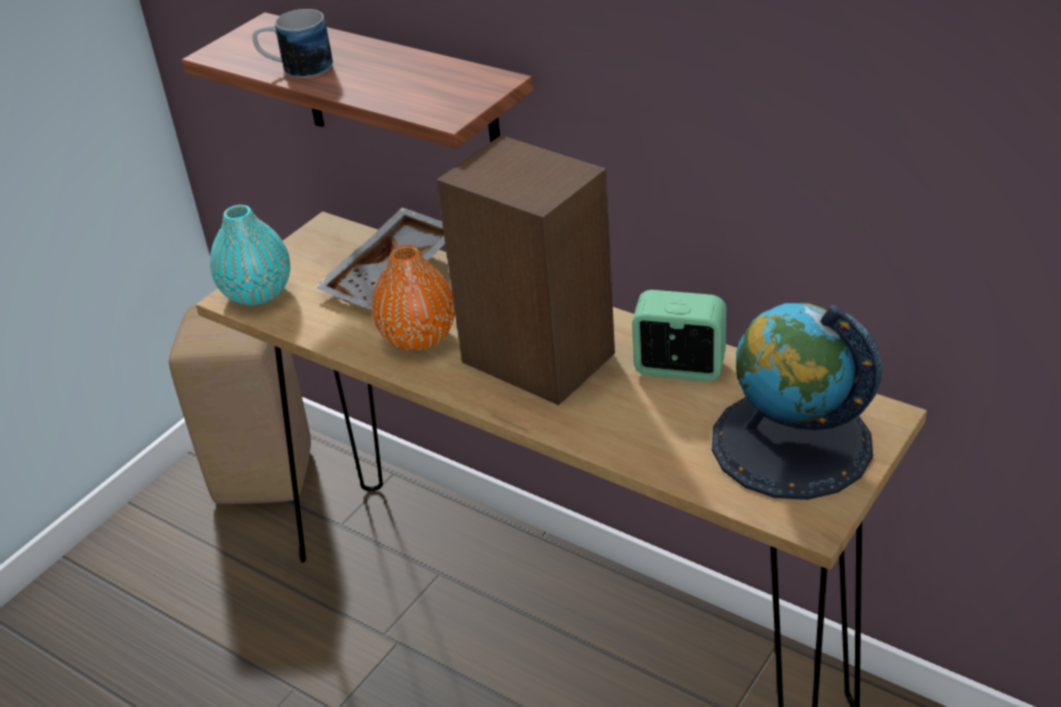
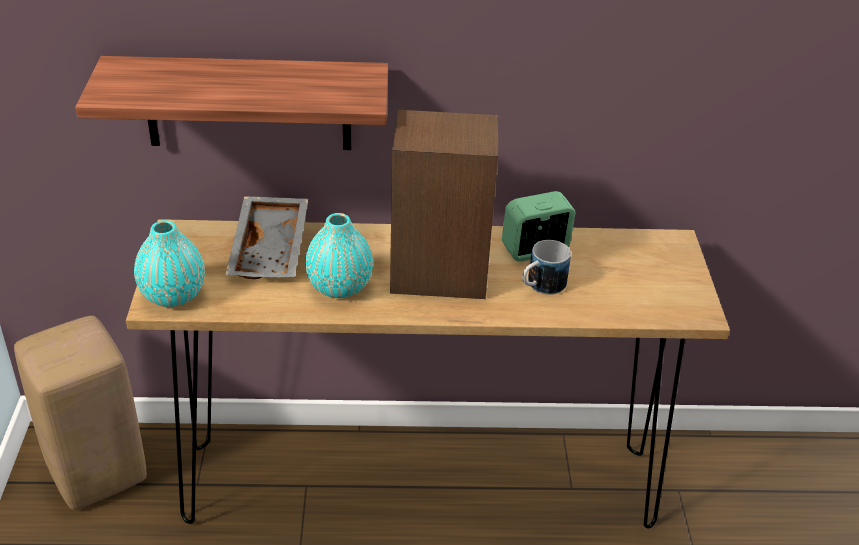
camera: 40 degrees left, 0 degrees up
(296, 69) = (195, 93): mug -> mug (540, 286)
(418, 337) = (339, 286): orange vase -> turquoise vase
(791, 443) = (644, 274): globe -> none

